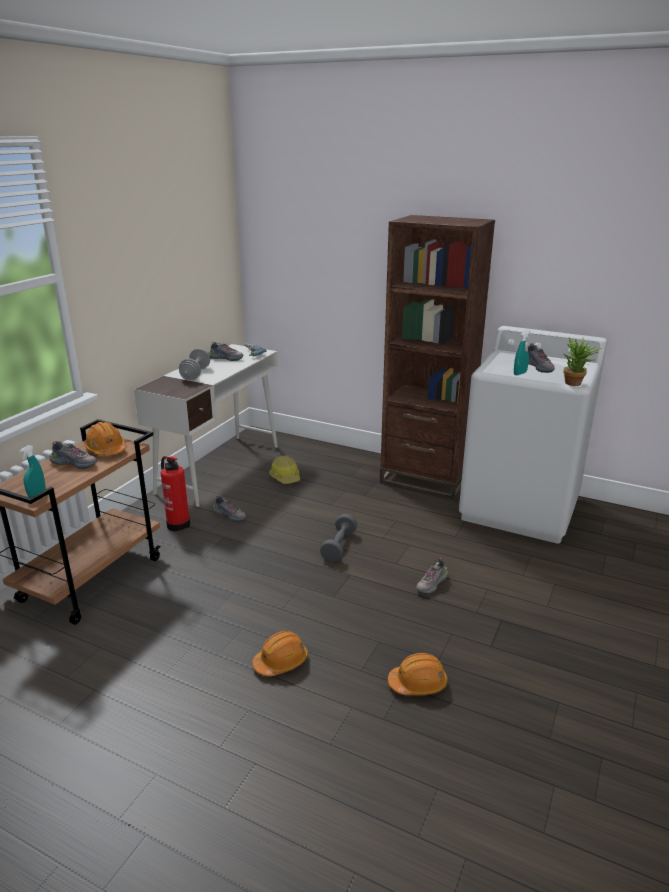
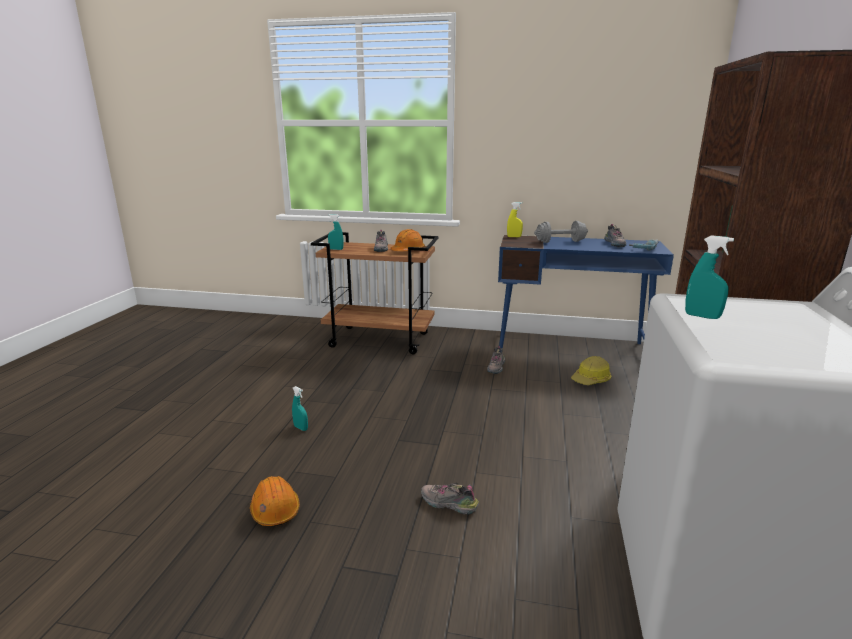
camera: 75 degrees right, 5 degrees down
(151, 386) = (514, 237): none -> yellow spray bottle
(178, 523) = (467, 350): fire extinguisher -> none
(220, 468) = (571, 347): white desk -> blue desk
(281, 662) = (301, 428): orange hard hat -> turquoise spray bottle
(339, 546) = (485, 430): grey dumbbell -> none
(539, 367) = (769, 329): shoe -> none
(575, 384) = (720, 357): potted plant -> none

